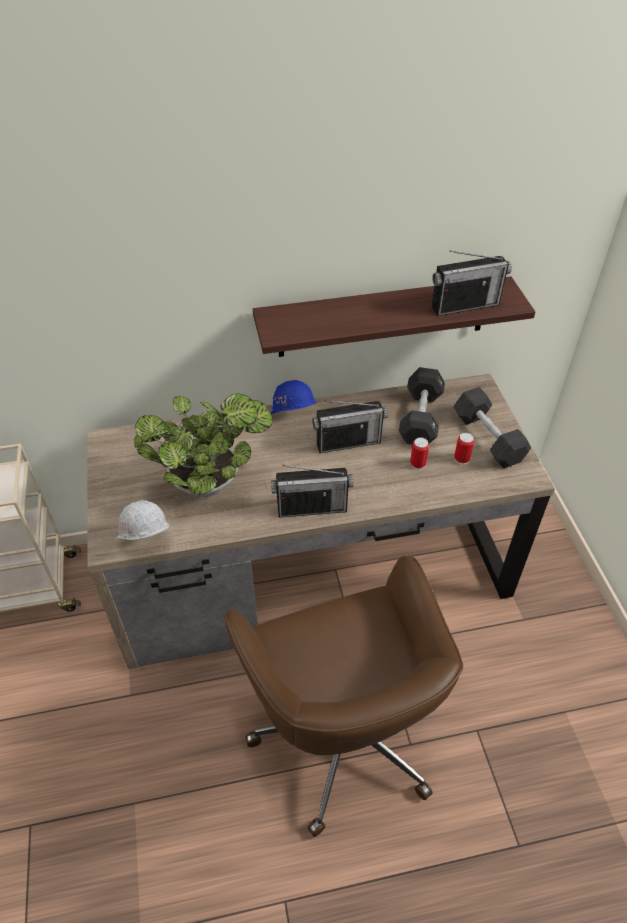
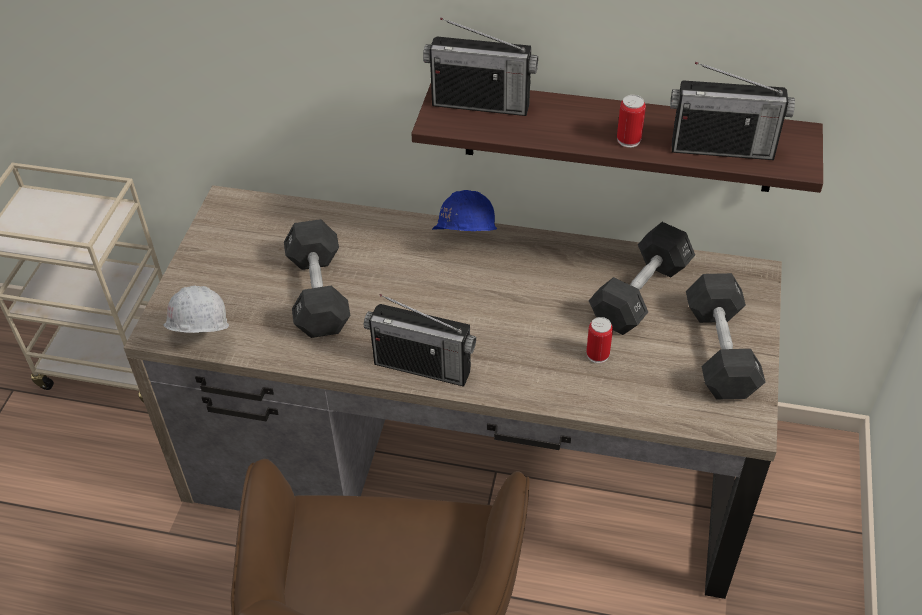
camera: 25 degrees right, 0 degrees up
(211, 482) = (318, 293): potted plant -> black dumbbell
(348, 442) = (520, 297): radio -> radio (481, 103)
(461, 459) = (663, 367): can -> can (628, 140)

